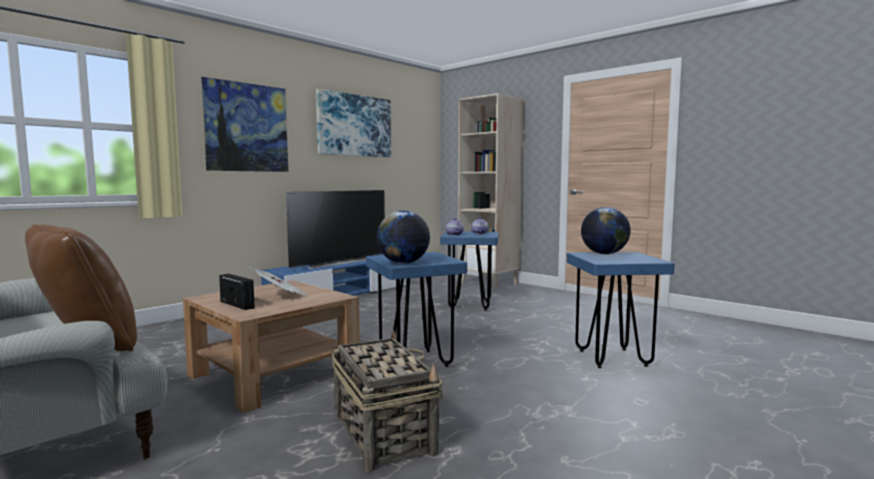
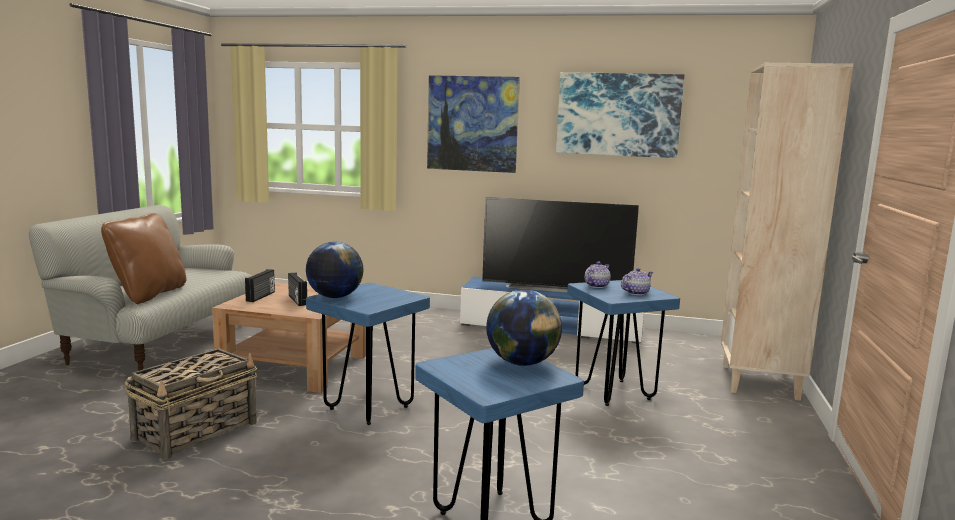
camera: 60 degrees right, 5 degrees up
(280, 297) = (296, 300): newspaper -> radio

